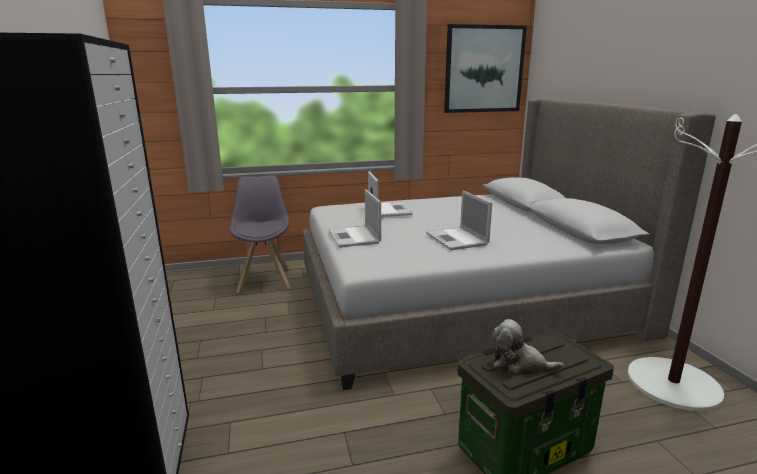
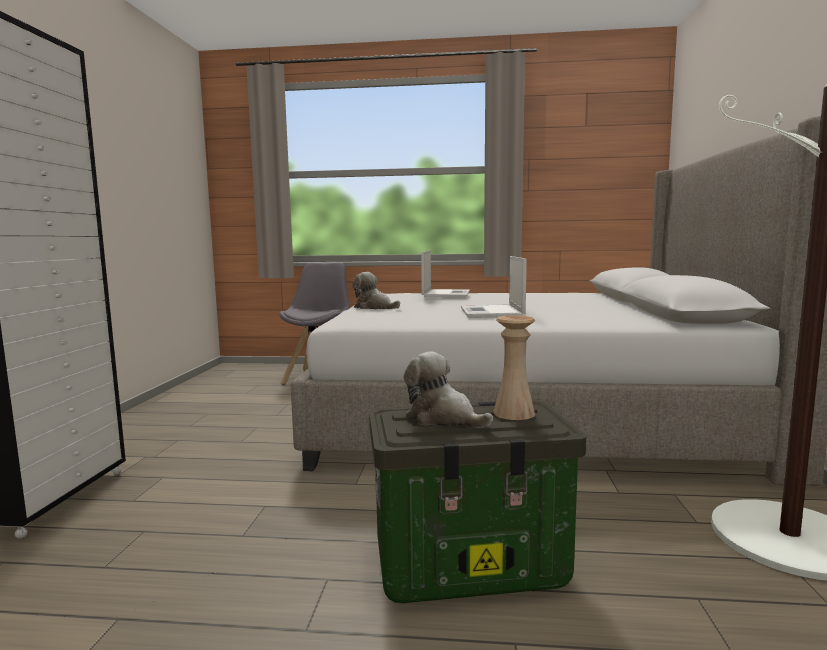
camera: 20 degrees right, 10 degrees down
(354, 237) = (374, 307): laptop -> plush toy
(484, 69) = (604, 145): picture -> none
(555, 350) = (514, 413): none -> beige vase

